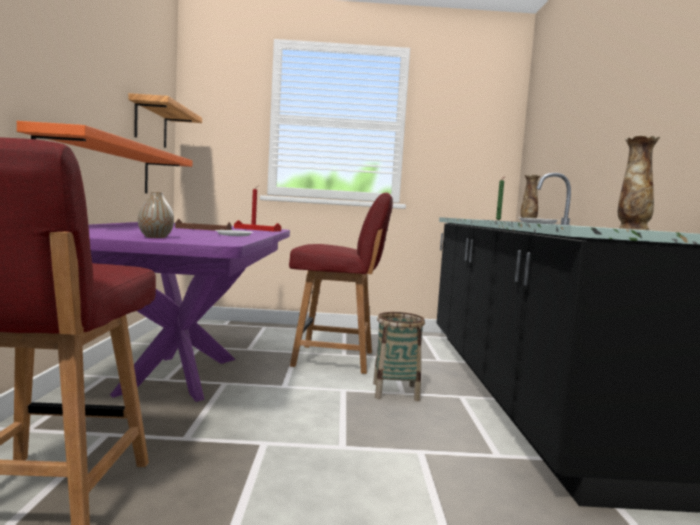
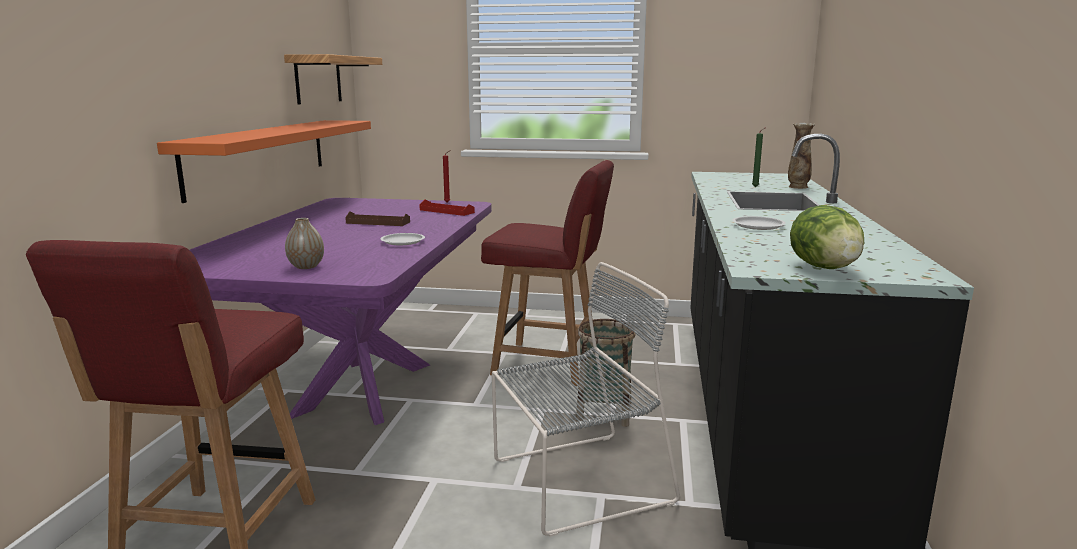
camera: 10 degrees right, 10 degrees up
(394, 442) = (576, 482): none -> grey chair
(632, 229) = (824, 268): vase -> lettuce

